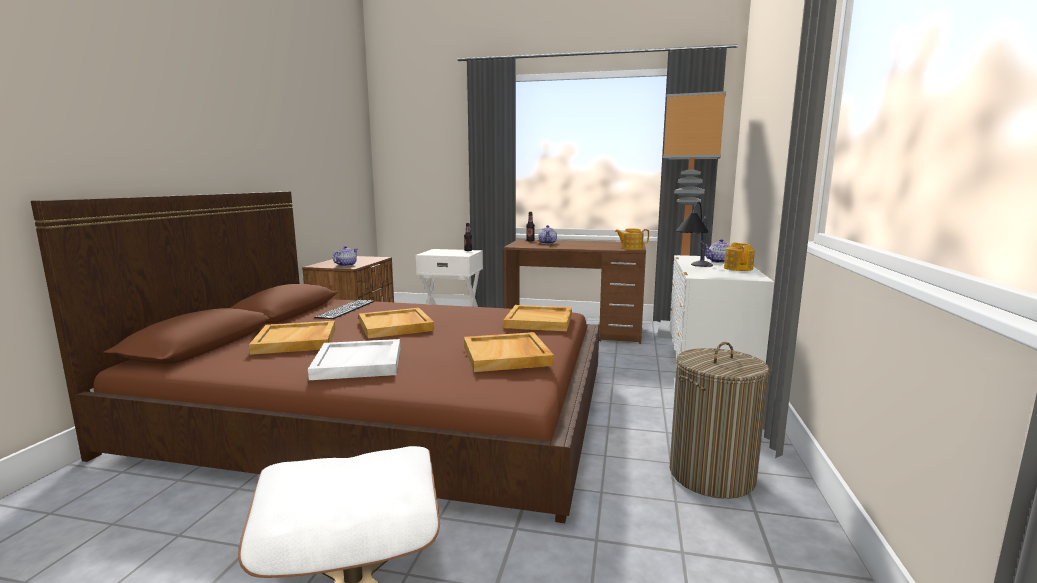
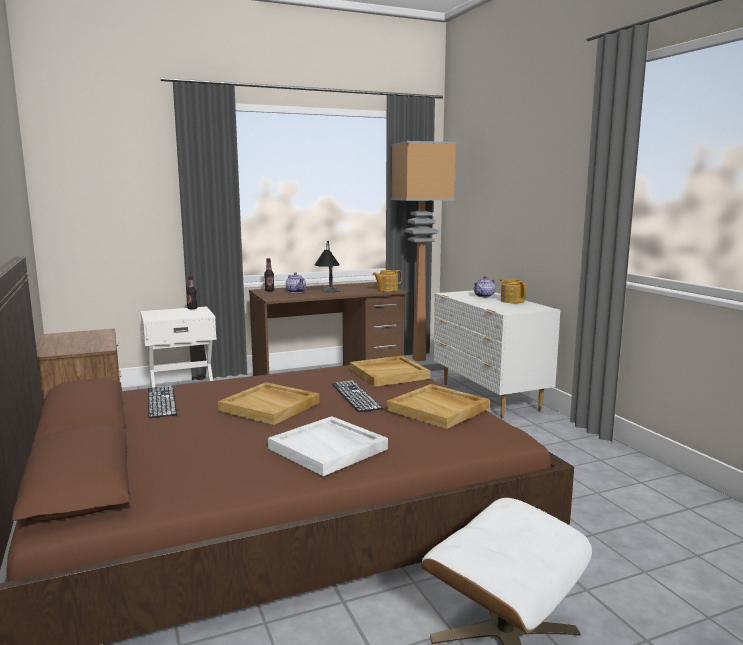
camera: 35 degrees left, 0 degrees up
(296, 341) = (201, 446): beige tray -> none
(346, 265) = (88, 347): teapot -> none
(472, 331) = (355, 396): none -> keyboard
(694, 268) = (483, 304): table lamp -> table lamp (329, 294)
(711, 475) = (591, 468): laundry basket -> none

